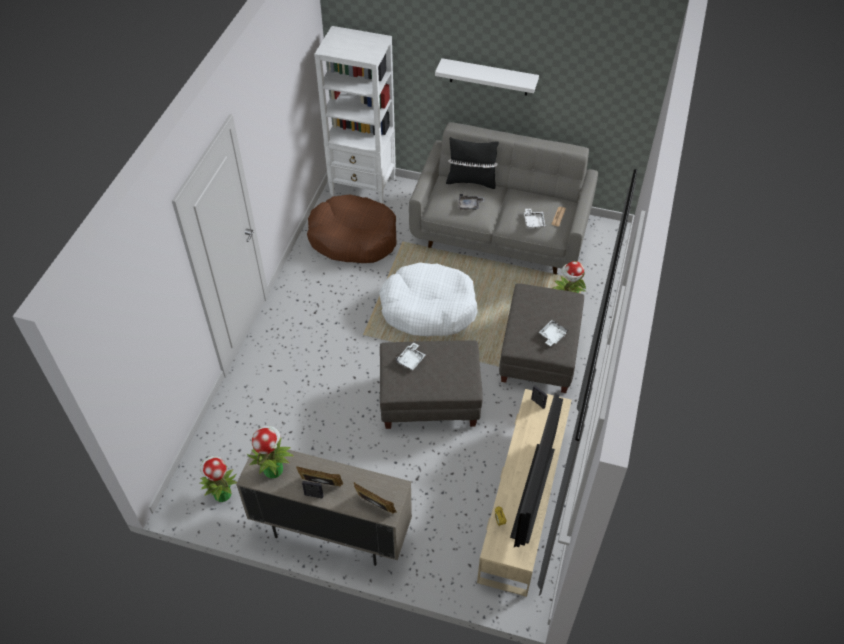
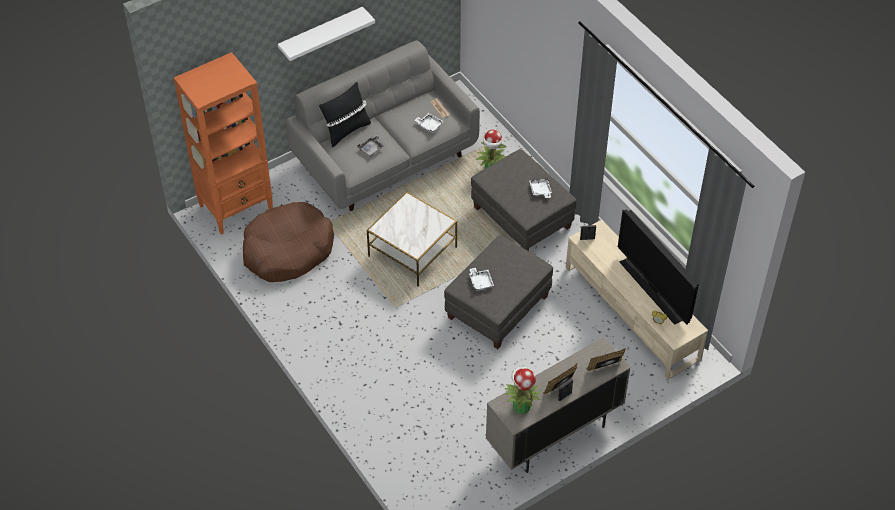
camera: 50 degrees left, 0 degrees up
(221, 493) = (457, 484): potted plant -> none
(363, 187) = (236, 207): white bookcase -> orange bookcase
(428, 308) = (412, 252): white dog bed -> side table

